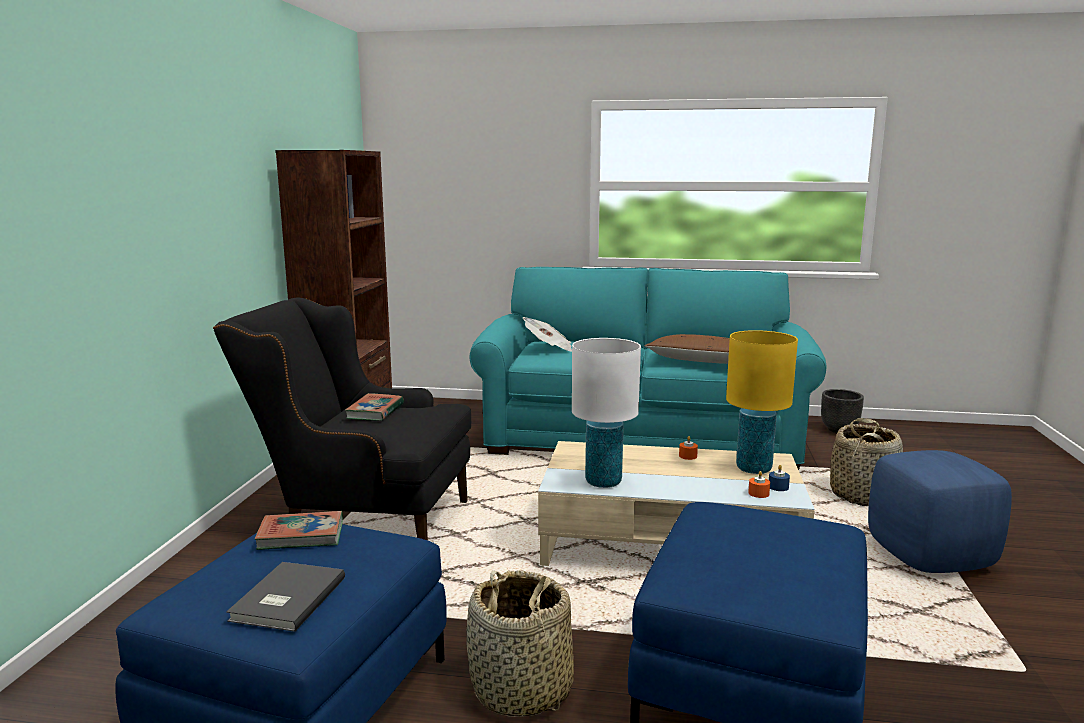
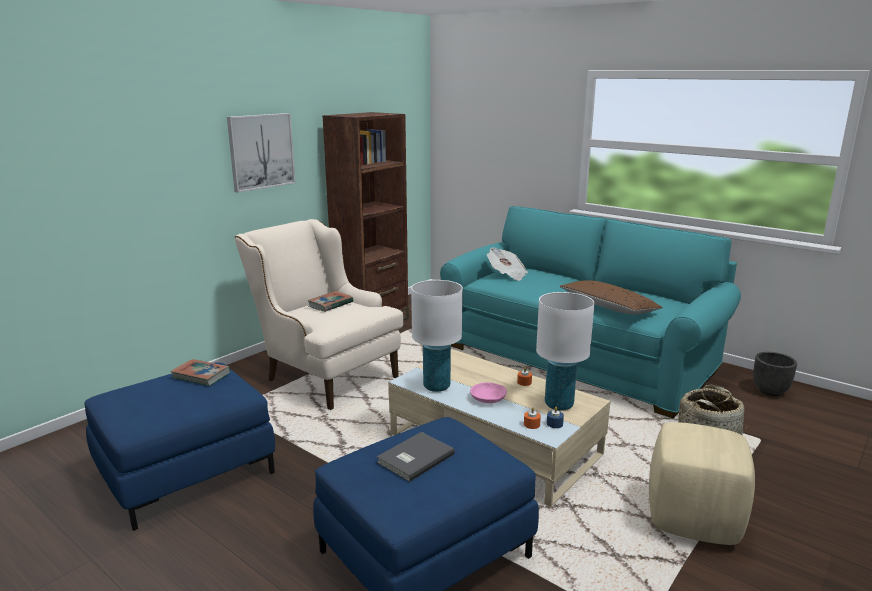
camera: 30 degrees right, 5 degrees up
(211, 198) = (261, 151): none -> picture
(285, 599) = (149, 409): grey book -> grey book (413, 458)
(361, 521) = (324, 374): black armchair -> beige armchair
(522, 690) = (292, 505): basket -> none
(676, 479) = (488, 398): none -> pink bowl
(754, 469) = (559, 405): yellow table lamp -> white table lamp
(929, 556) = (694, 519): blue ottoman -> beige ottoman

